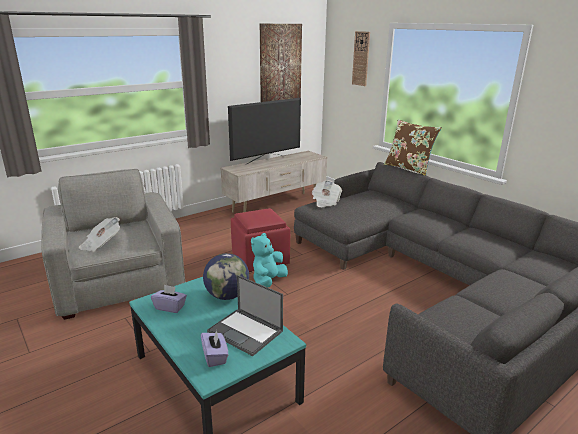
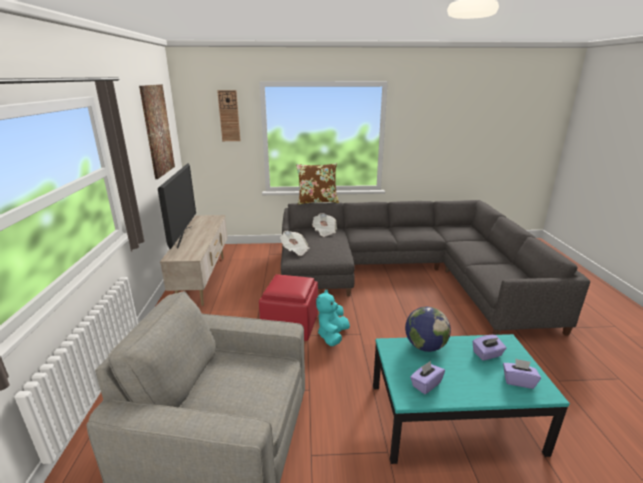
camera: 55 degrees left, 0 degrees up
(101, 244) = (248, 398): newspaper -> newspaper (324, 231)
(246, 332) = (487, 354): laptop -> purple tissue box
(268, 281) = (332, 336): turquoise plush toy -> turquoise plush toy turned 45 degrees clockwise

